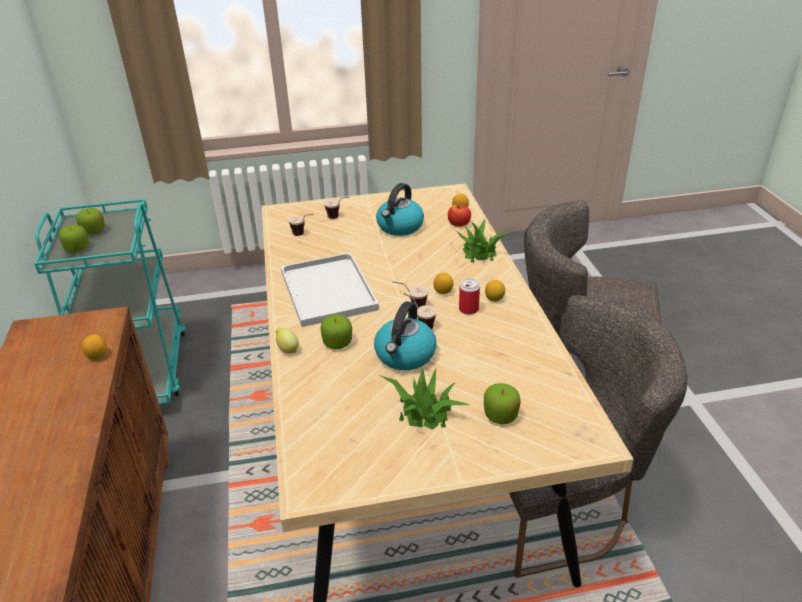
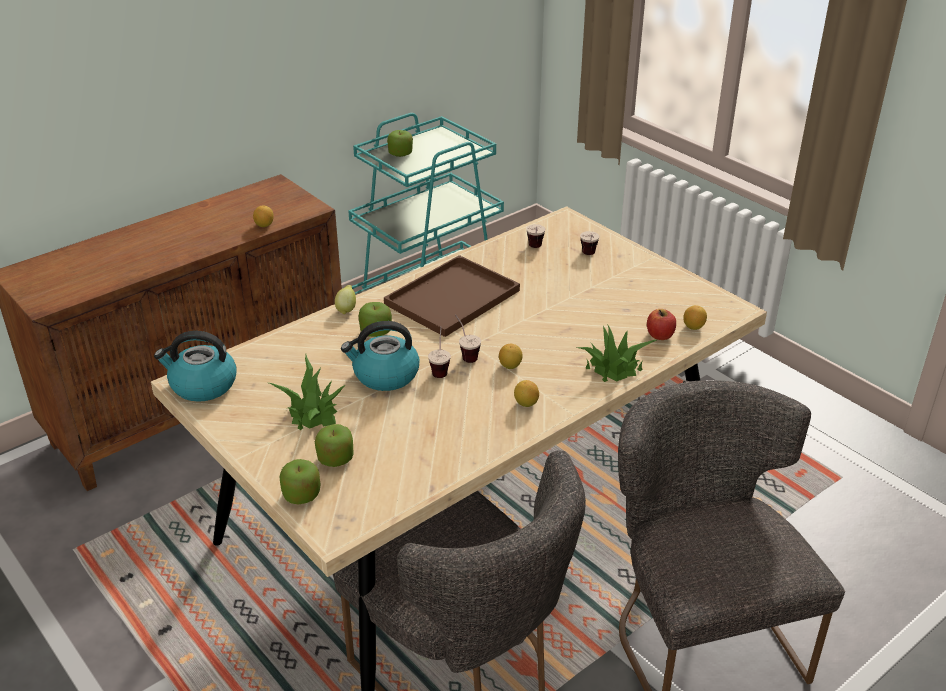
camera: 60 degrees right, 0 degrees up
(94, 231) = (432, 148): apple -> apple (301, 495)
(326, 289) = (453, 296): white tray -> brown tray
(400, 227) = (611, 299): kettle -> kettle (202, 385)
(468, 309) = (492, 391): can -> none

